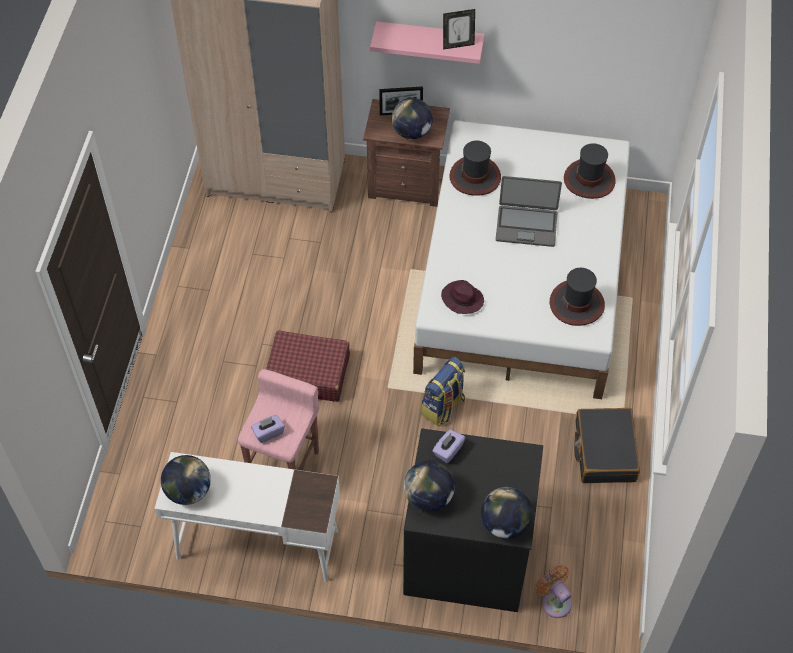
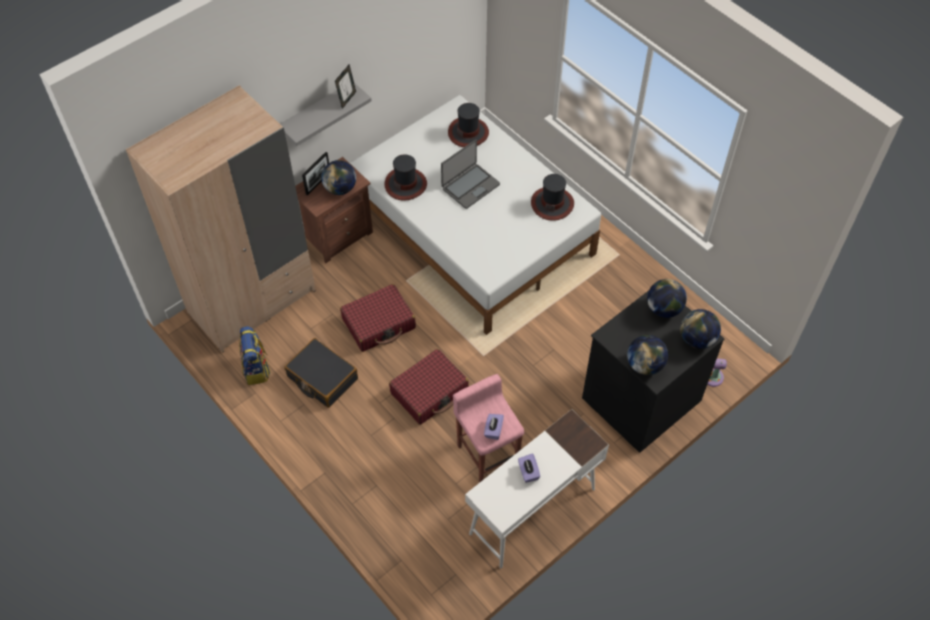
camera: 50 degrees left, 0 degrees up
(188, 491) = (506, 503): globe -> globe (663, 309)
(343, 283) = (379, 323): none -> red suitcase
(429, 39) = (317, 112): pink shelf -> grey shelf
(443, 407) = (526, 337): backpack -> backpack (256, 369)
(448, 450) = (620, 332): purple tissue box -> purple tissue box (528, 472)
(461, 299) = (492, 256): purple hat -> none
(604, 451) = (632, 279): black suitcase -> black suitcase (322, 378)

